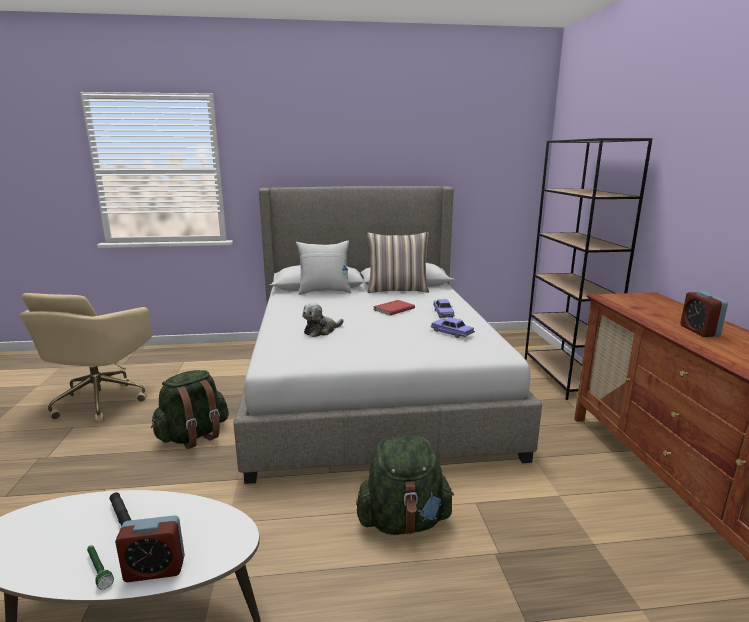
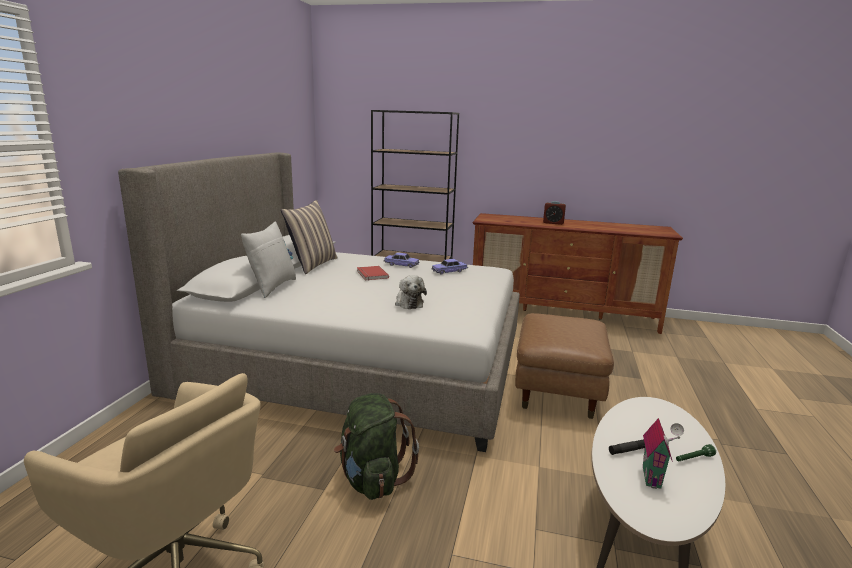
camera: 70 degrees left, 0 degrees up
(68, 533) = (654, 477): none -> toy house
(155, 569) = (688, 435): alarm clock -> none
(404, 521) = (557, 391): green backpack -> brown ottoman

